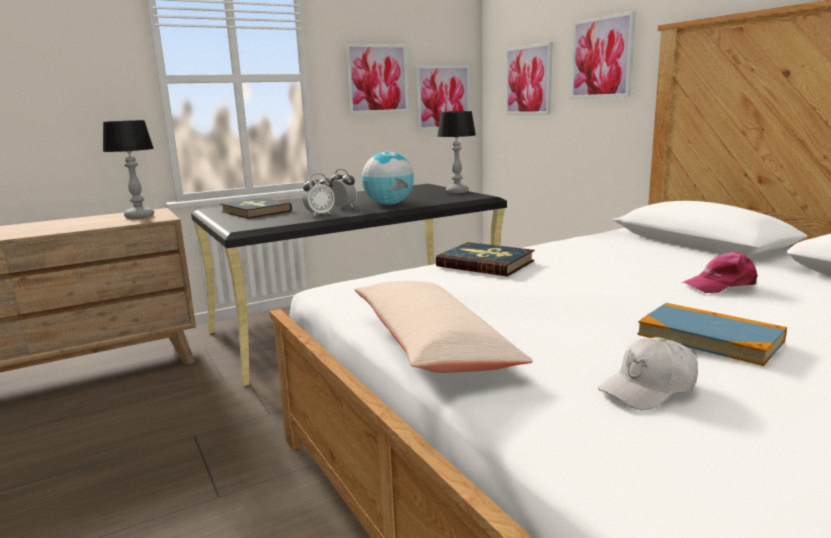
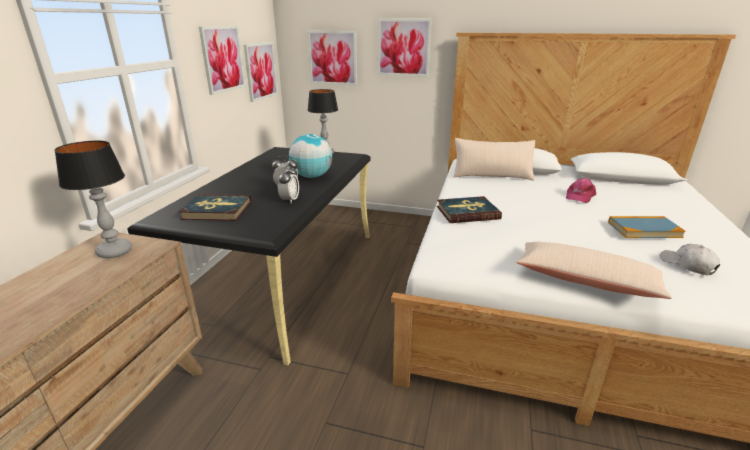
camera: 45 degrees left, 10 degrees up
(640, 243) = (492, 175): none -> beige pillow
(649, 388) = (687, 265): white cap -> white cap turned 135 degrees clockwise

